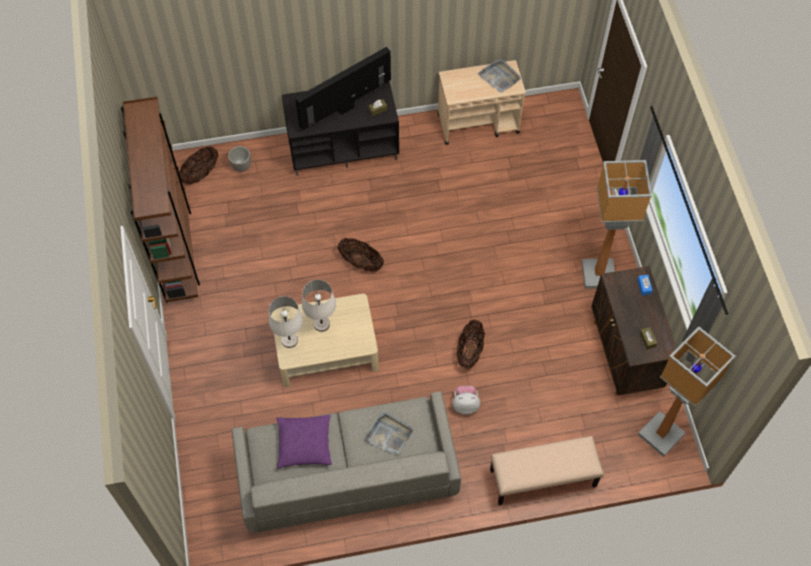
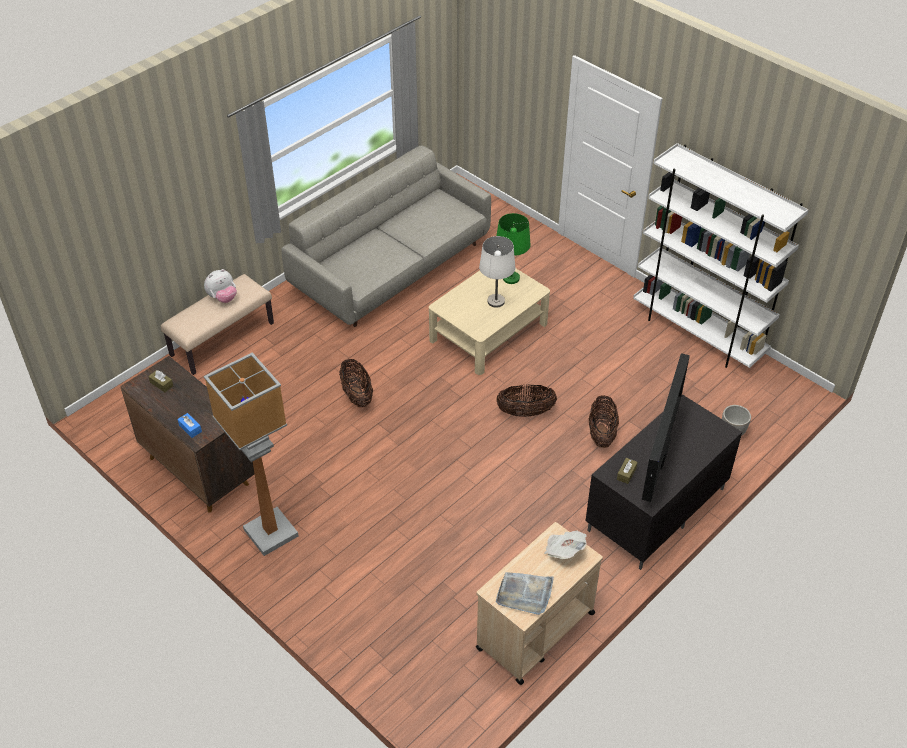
camera: 145 degrees right, 15 degrees down
(177, 250) = (698, 333): brown bookcase -> white bookcase
(201, 174) = (760, 403): basket -> basket (601, 434)
(289, 340) = (511, 278): white table lamp -> green table lamp
(304, 444) = (429, 224): purple pillow -> none
(389, 434) = (366, 258): grey tray -> none
(457, 86) = (564, 550): none -> newspaper
(465, 404) = (329, 355): plush toy -> plush toy (223, 298)
(661, 435) = (125, 421): floor lamp -> none

